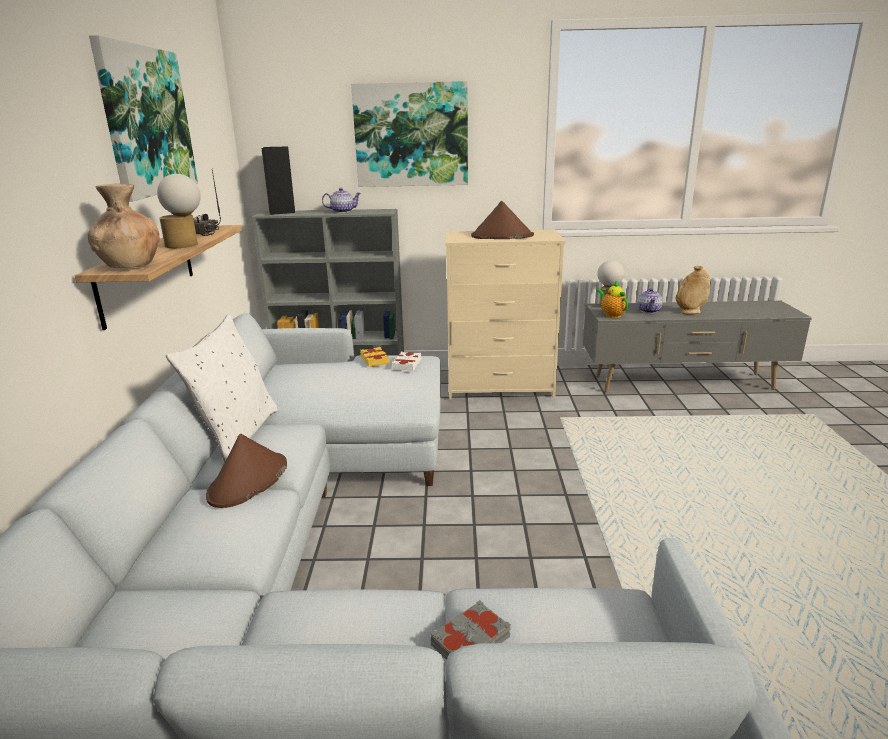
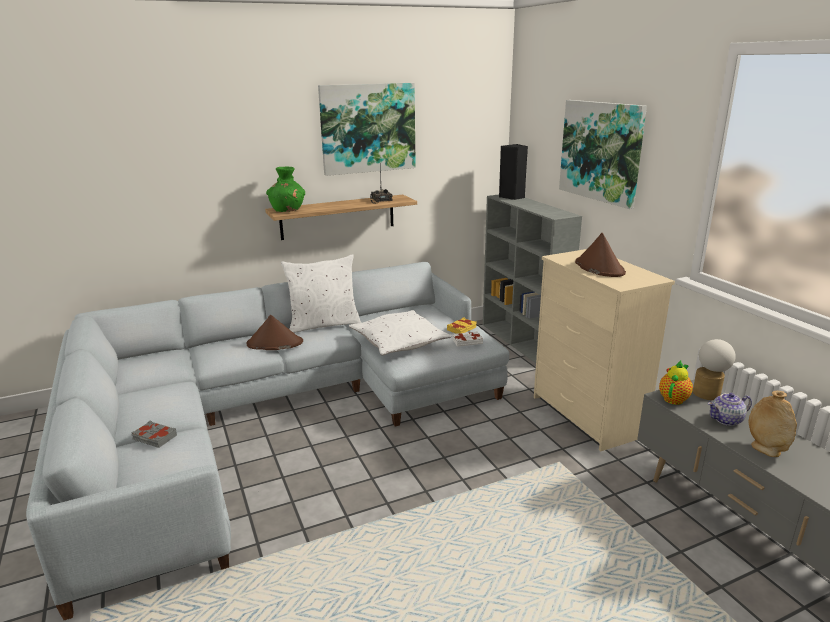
camera: 65 degrees right, 0 degrees up
(130, 265) = (288, 210): brown vase -> green vase
(186, 245) = (343, 206): table lamp -> none
(342, 211) = (540, 207): teapot -> none
(361, 396) = (399, 341): none -> white pillow

